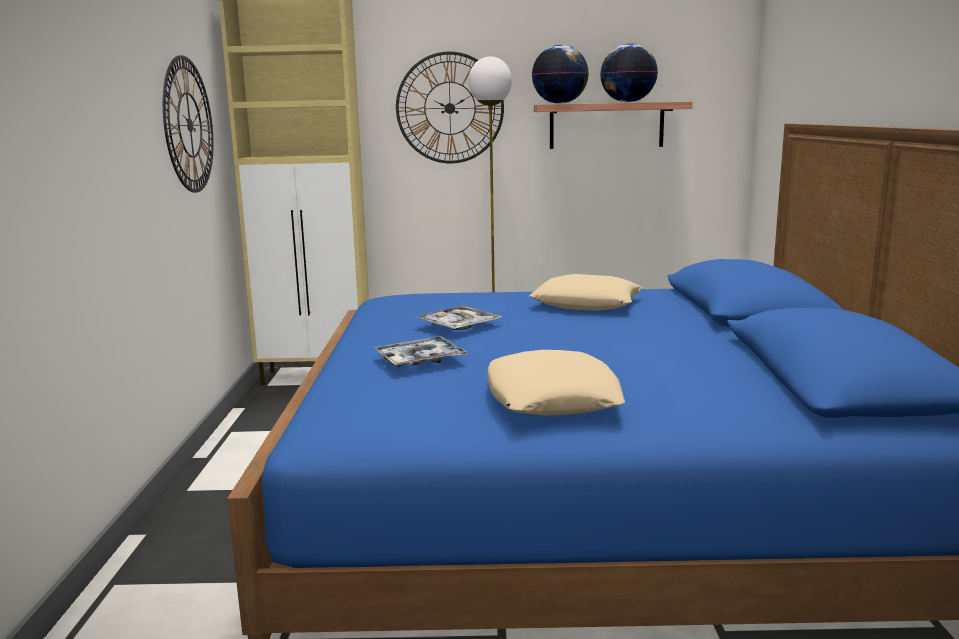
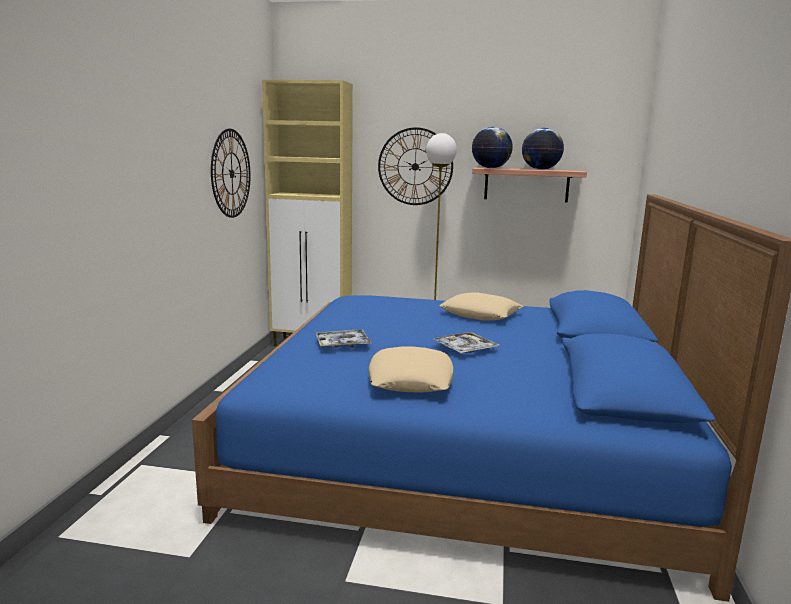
camera: 10 degrees right, 0 degrees up
(458, 326) = (382, 322): tray -> tray (465, 349)

